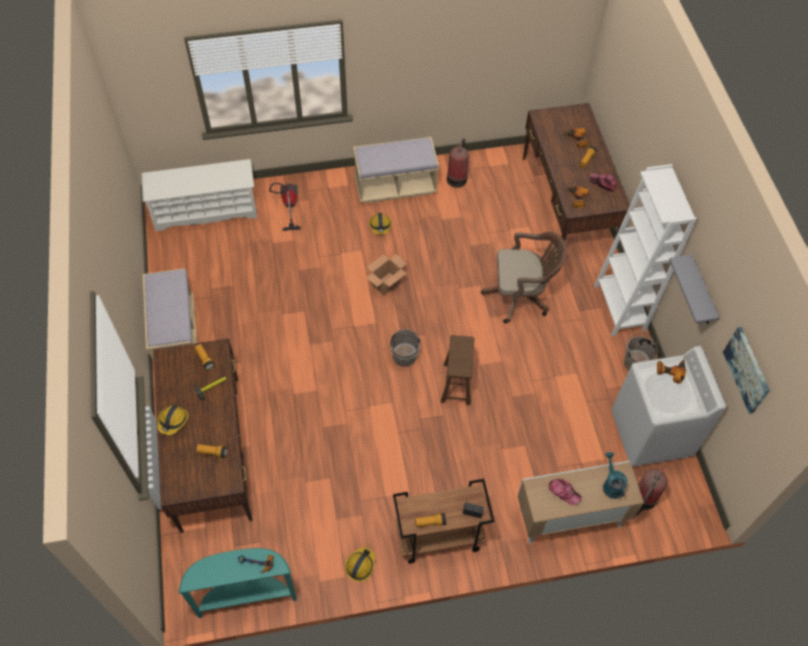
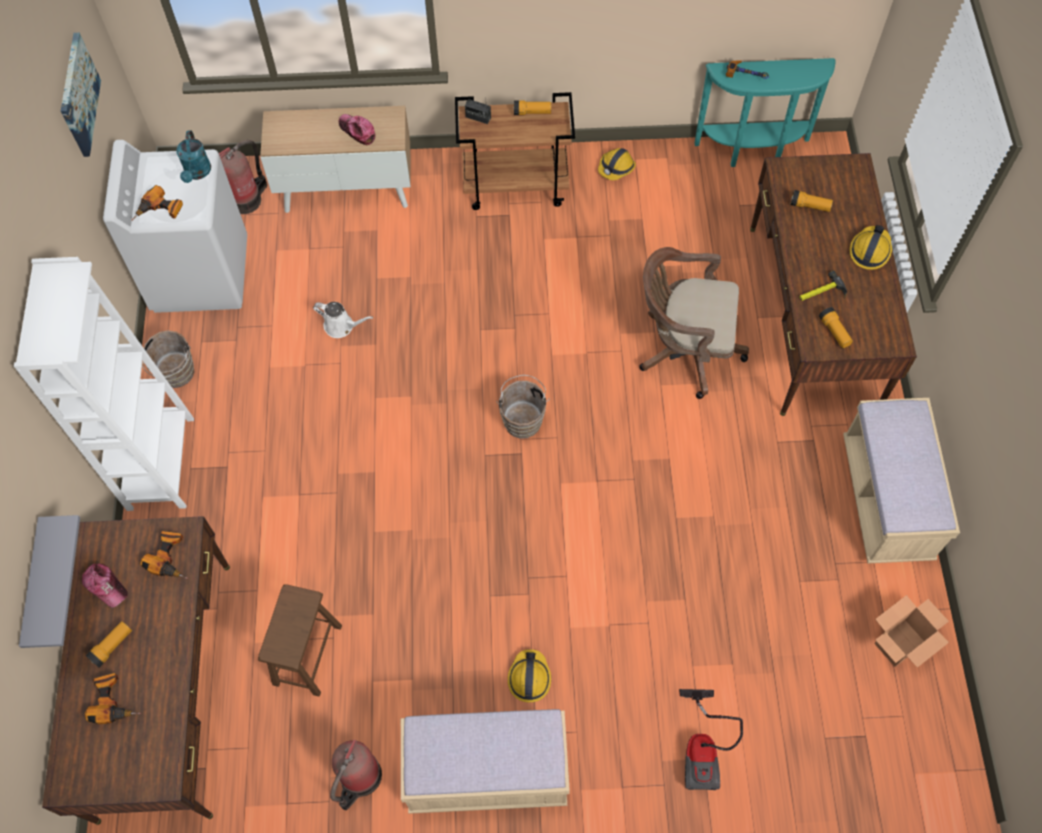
camera: 170 degrees left, 5 degrees up
(206, 211) = (864, 757): white shoe rack -> none
(386, 284) = (534, 552): cardboard box -> cardboard box (899, 642)
(456, 384) = (452, 371): brown stool -> brown stool (307, 654)
(520, 296) = (313, 503): brown office chair -> brown office chair (684, 349)
(539, 406) = (341, 326): none -> white watering can
(611, 484) = (295, 133): turquoise watering can -> turquoise watering can (197, 173)
(701, 292) = (70, 240): grey shelf -> grey shelf (36, 587)

